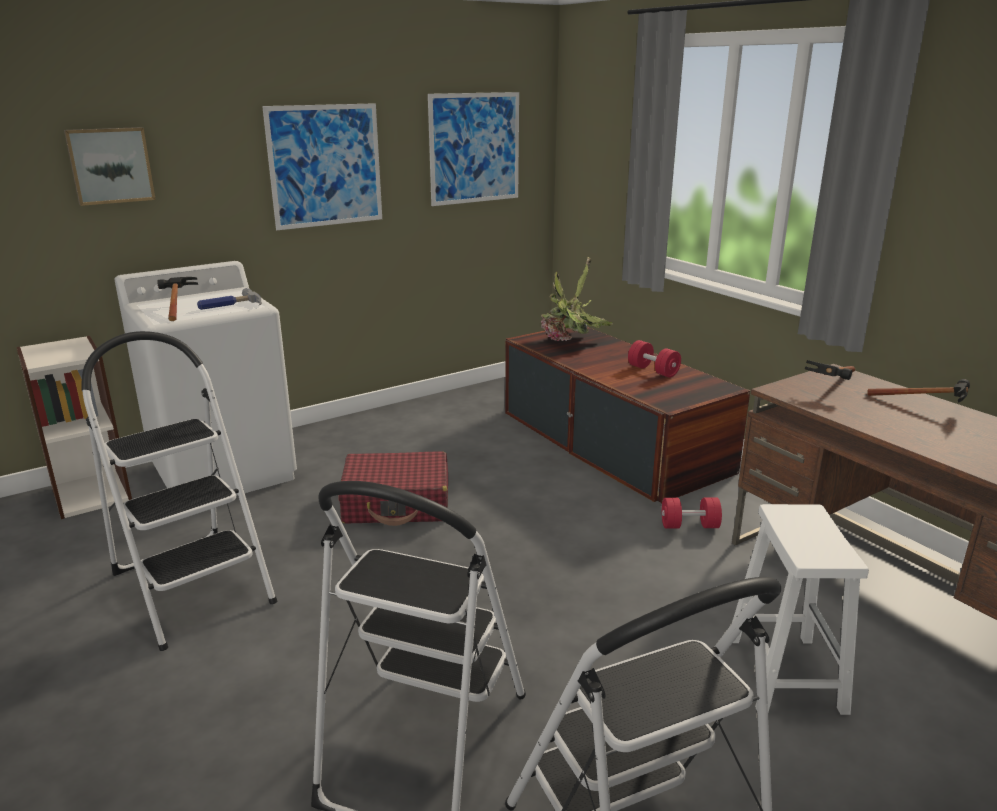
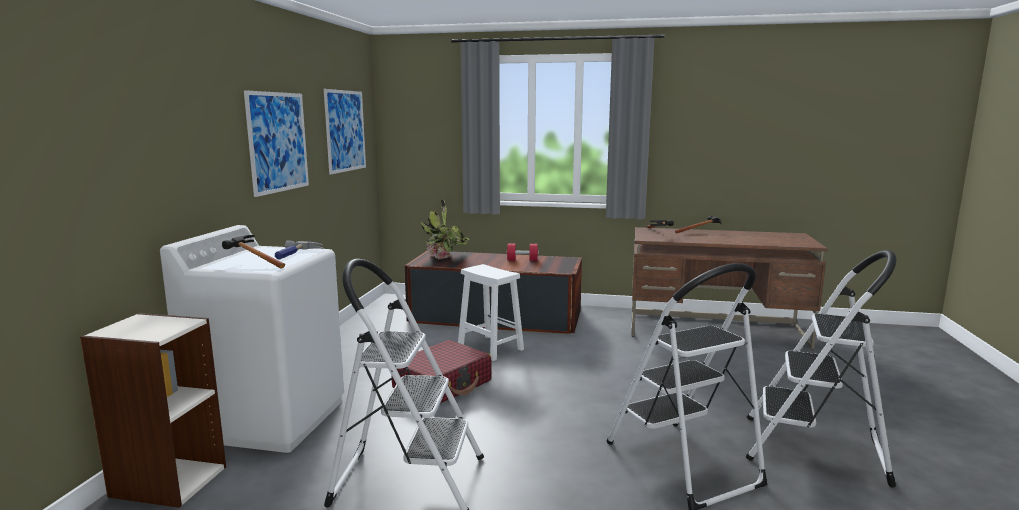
camera: 45 degrees left, 10 degrees down
(110, 165) = (150, 138): picture -> none
(689, 526) = (603, 337): red dumbbell -> none
(783, 672) = (732, 369): white stool -> white stool (489, 347)

